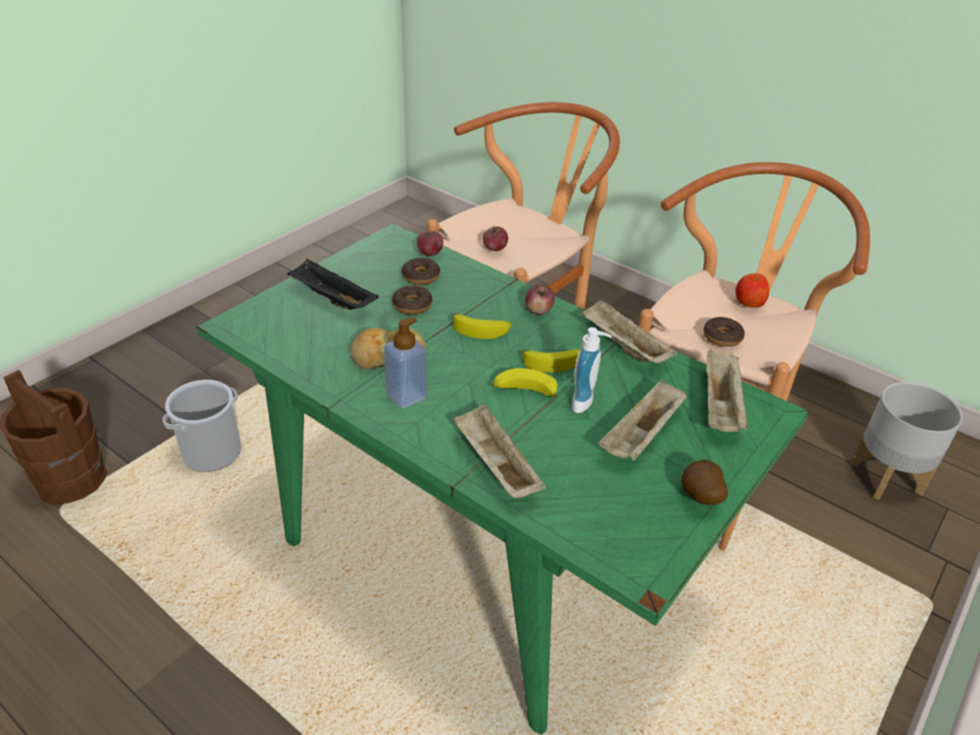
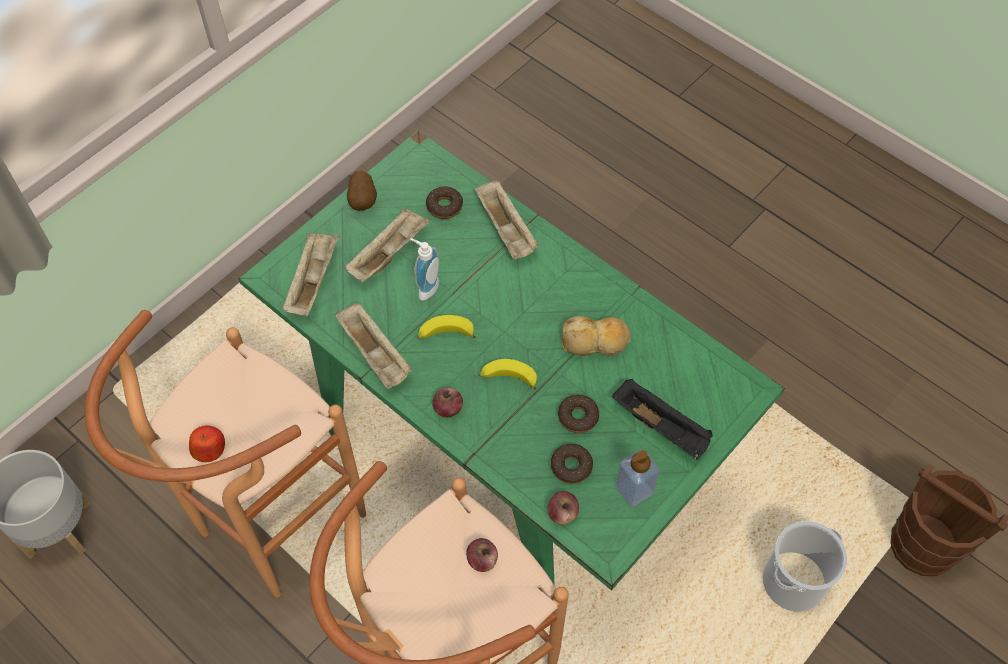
camera: 175 degrees left, 20 degrees up
(406, 396) = (576, 297): soap dispenser -> soap dispenser (634, 490)
(524, 391) = (476, 300): banana -> none
(722, 337) = (265, 392): donut -> donut (444, 206)

